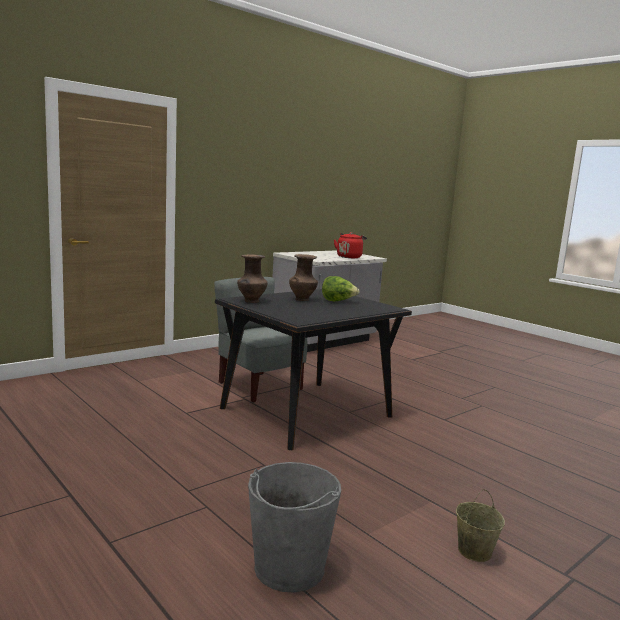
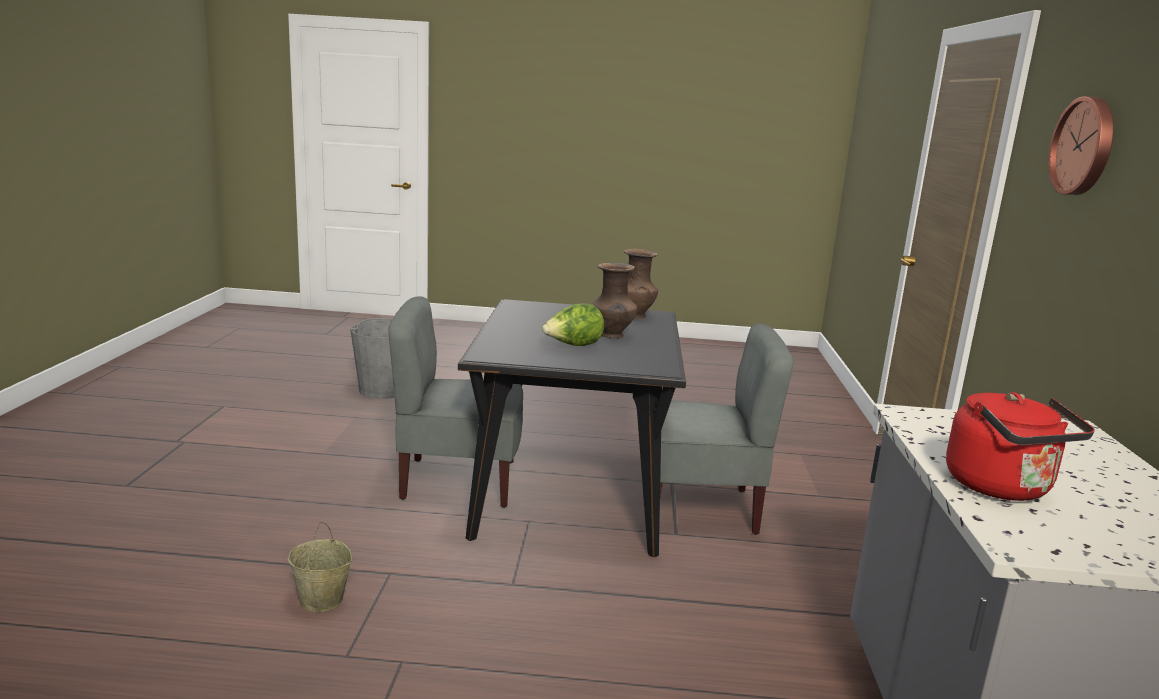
camera: 135 degrees right, 5 degrees up
(235, 164) = (1085, 146): none -> wall clock
(356, 442) = (458, 481): none -> grey chair
(474, 551) = (264, 432): beige bucket -> beige bucket (322, 600)

